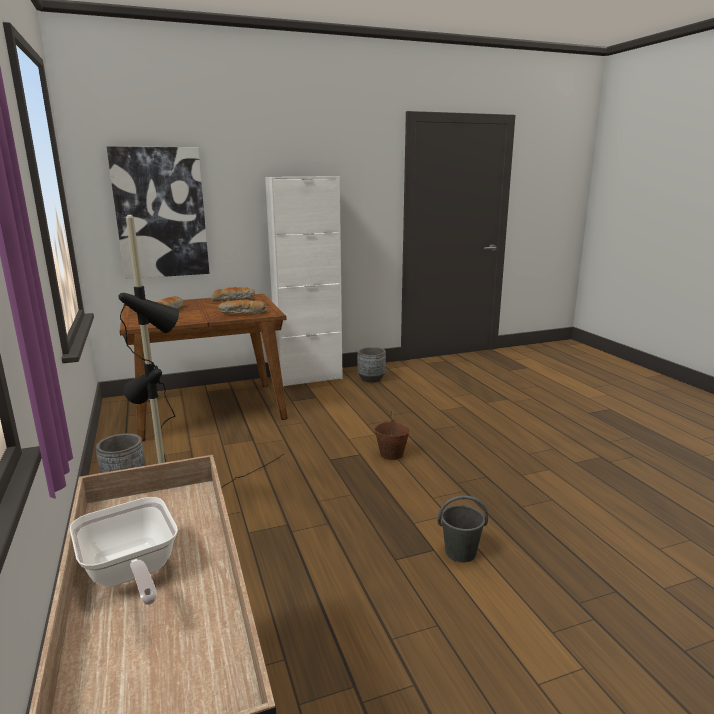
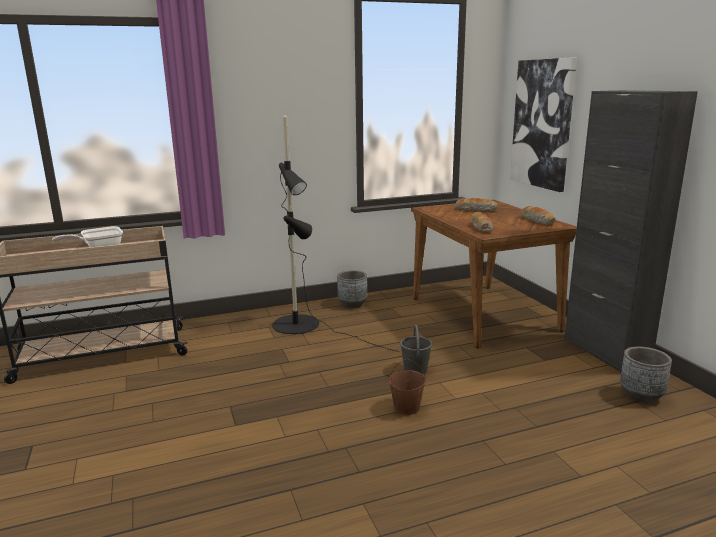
camera: 90 degrees right, 0 degrees up
(309, 378) = (605, 352): white cabinet -> black cabinet
(460, 552) = (226, 438): grey bucket -> grey bucket (415, 370)

